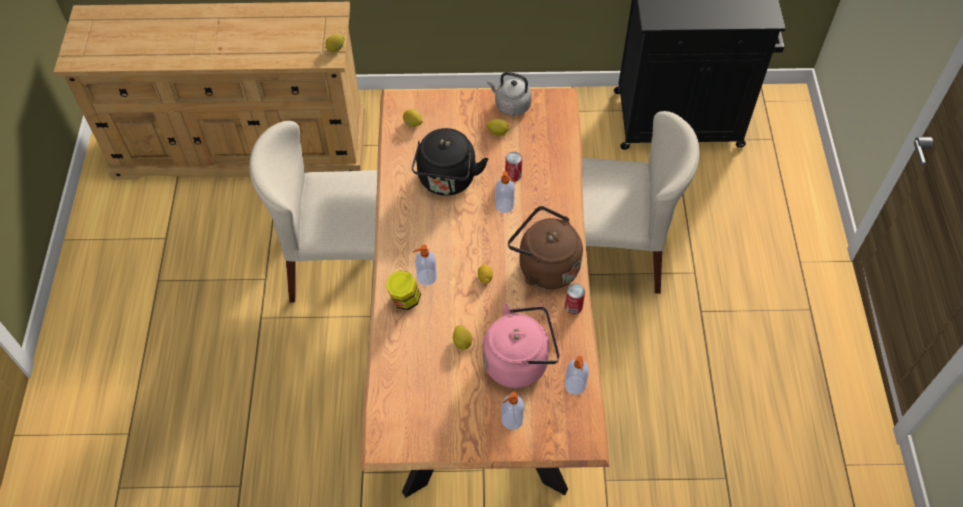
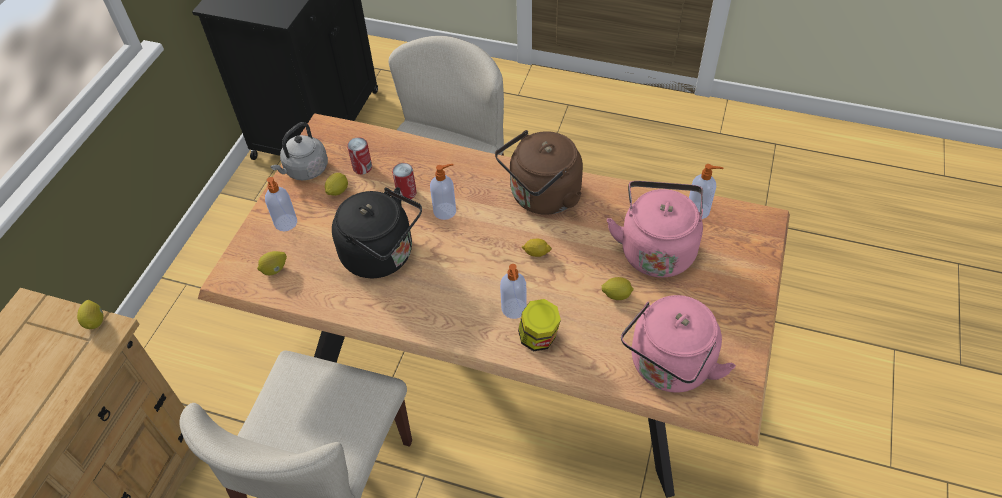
camera: 70 degrees left, 5 degrees down
(405, 392) = (669, 367): none -> pink kettle
(511, 420) = (728, 275): soap dispenser -> soap dispenser (286, 223)
(573, 306) = (601, 187): can -> can (362, 167)

